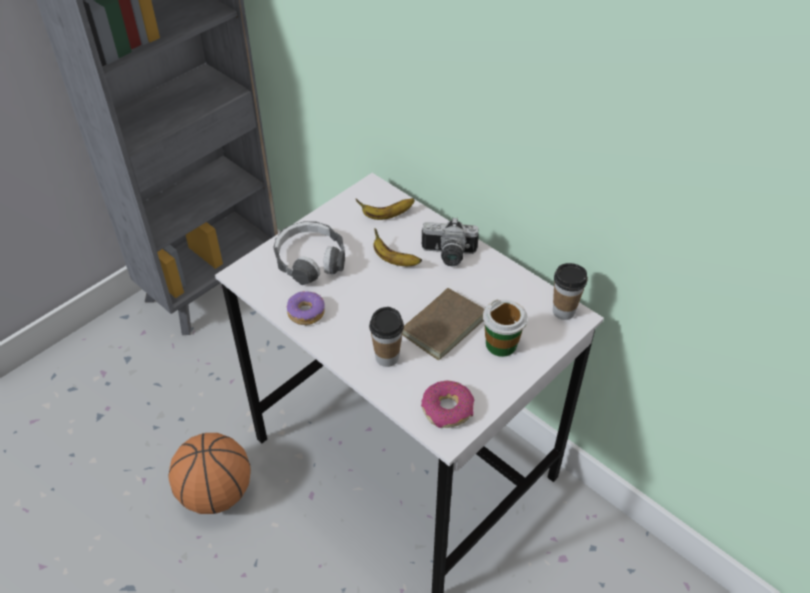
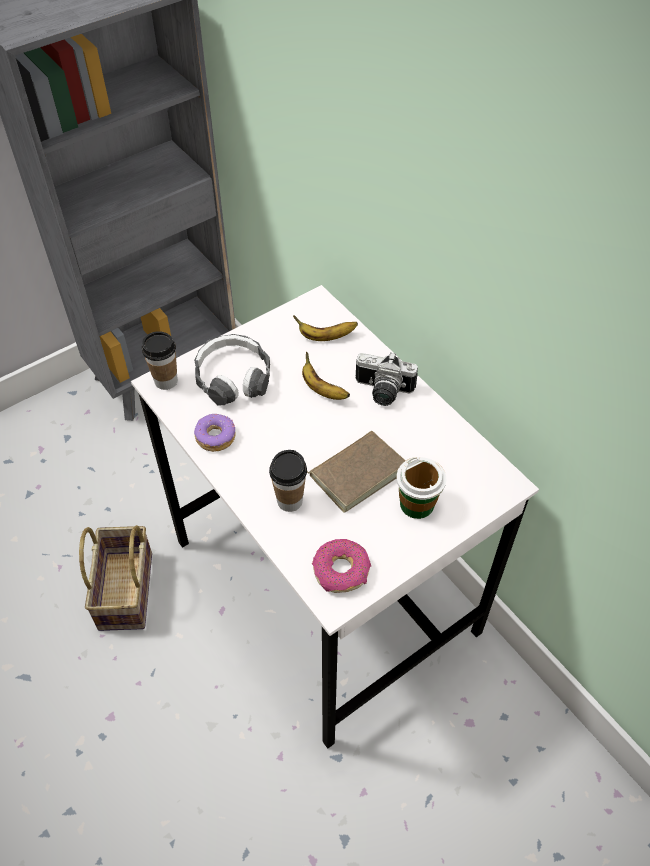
camera: 10 degrees right, 5 degrees up
(216, 493) = (127, 593): basketball -> basket
(563, 311) = (495, 475): cup -> cup (166, 381)

